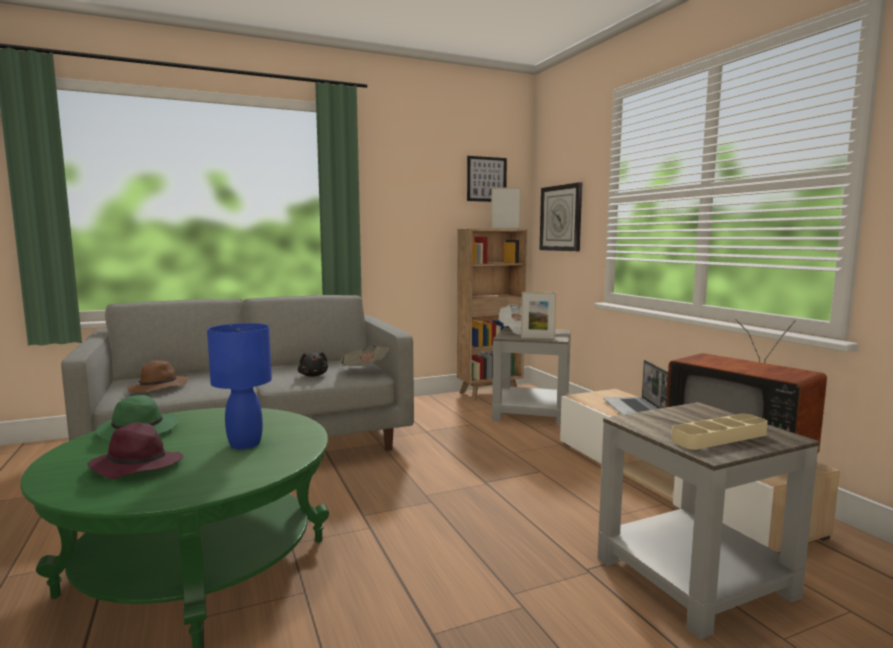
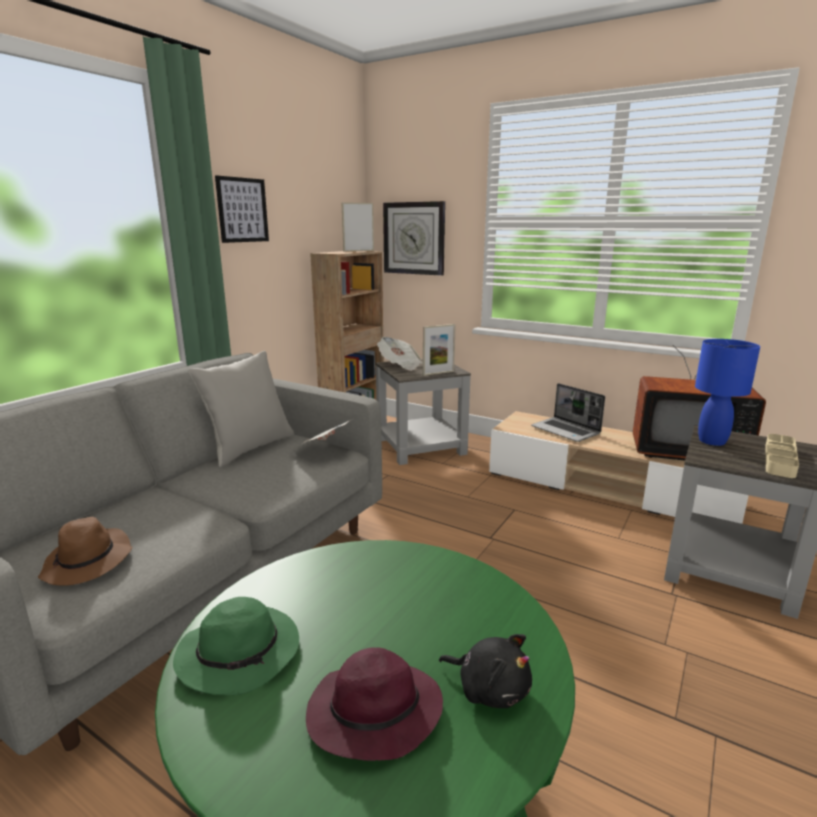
camera: 35 degrees left, 10 degrees up
(244, 444) = (425, 611): blue table lamp -> blue table lamp (711, 441)
(313, 375) = (275, 474): black plush toy -> black plush toy (490, 688)
(327, 362) = (249, 448): none -> grey pillow
(486, 179) = (328, 191): picture -> picture (242, 210)

